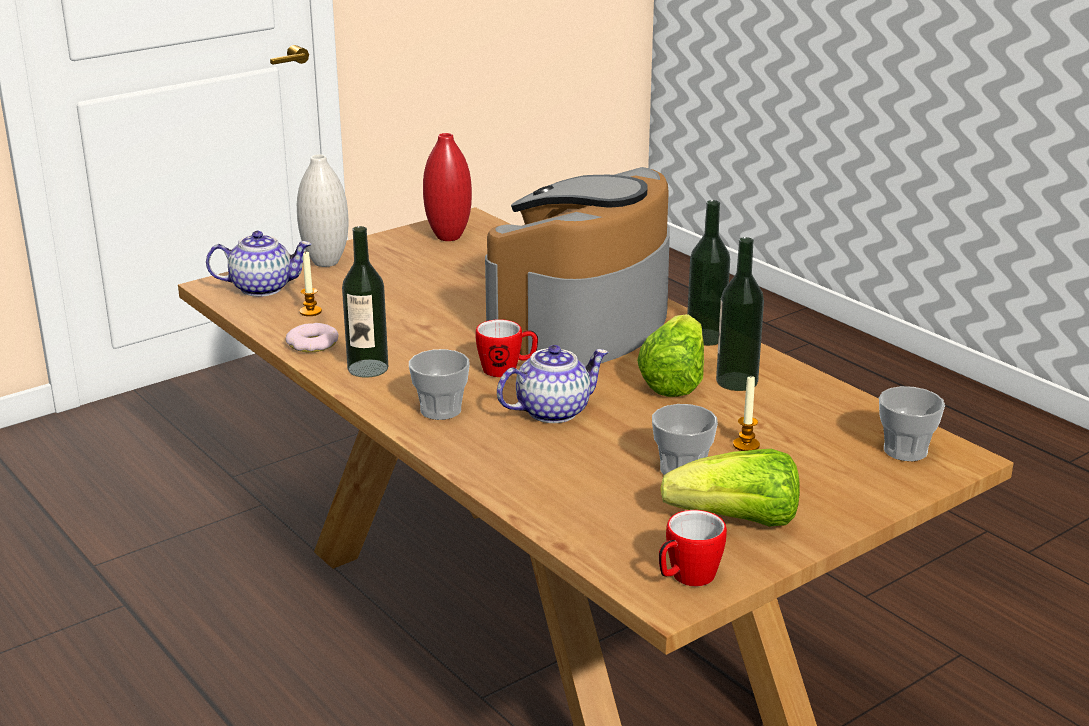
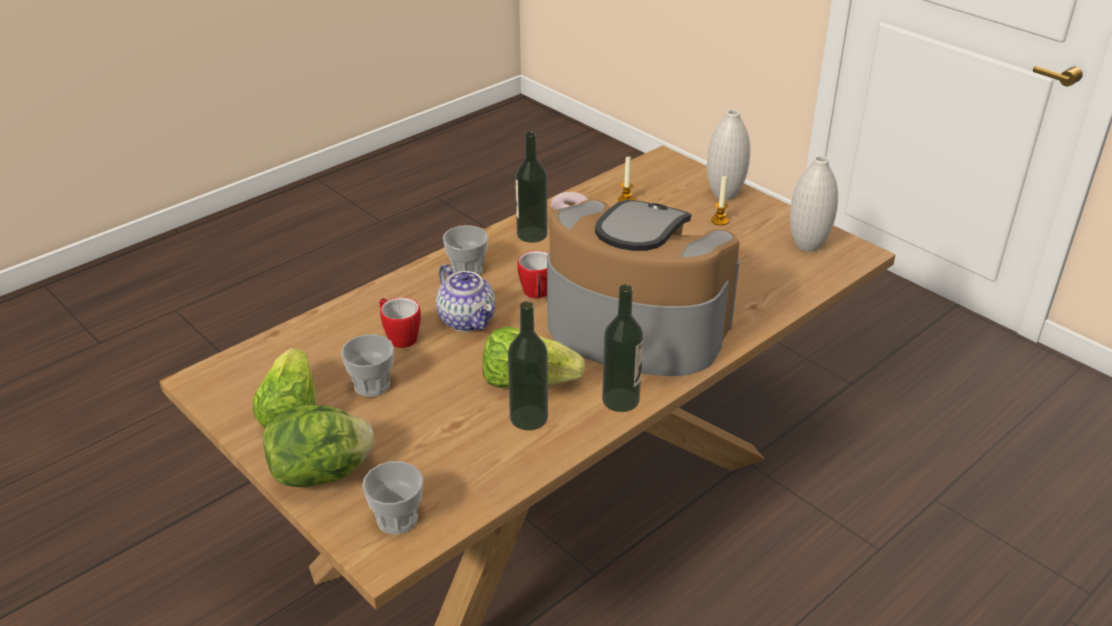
camera: 85 degrees right, 10 degrees up
(262, 288) = (664, 176): teapot -> none
(448, 237) = (807, 246): red vase -> white vase
(686, 578) = (221, 388): mug -> mug (399, 337)
(746, 445) = (410, 420): candle -> candle (719, 221)
(845, 495) = (322, 474): none -> lettuce

